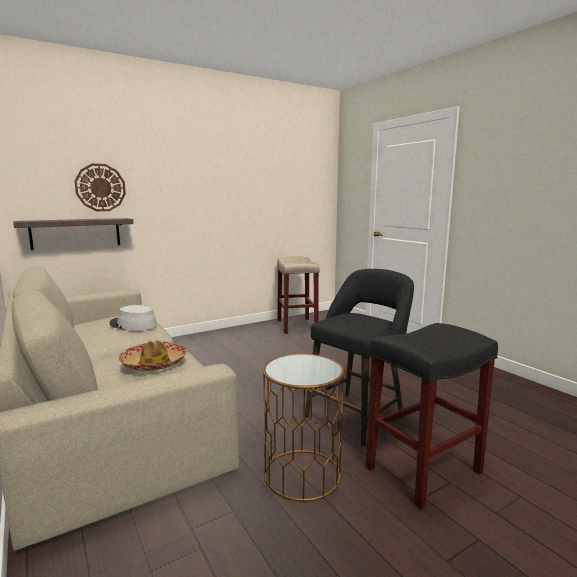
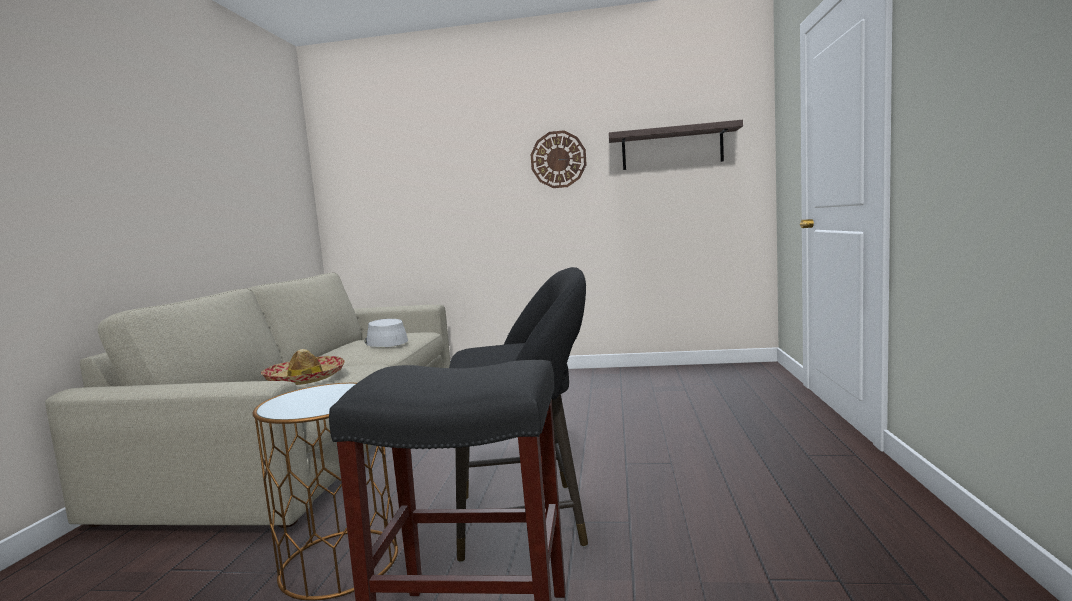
camera: 40 degrees right, 5 degrees down
(76, 233) = (389, 239): shelf -> shelf (672, 148)
(100, 187) = (412, 186): wall clock -> wall clock (558, 159)
(297, 326) = (670, 379): beige stool -> none

